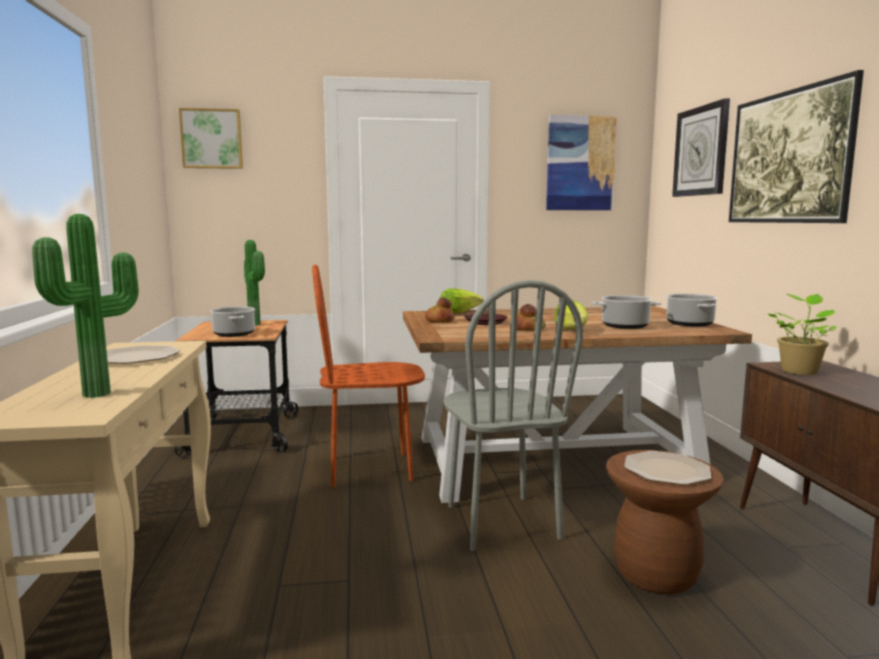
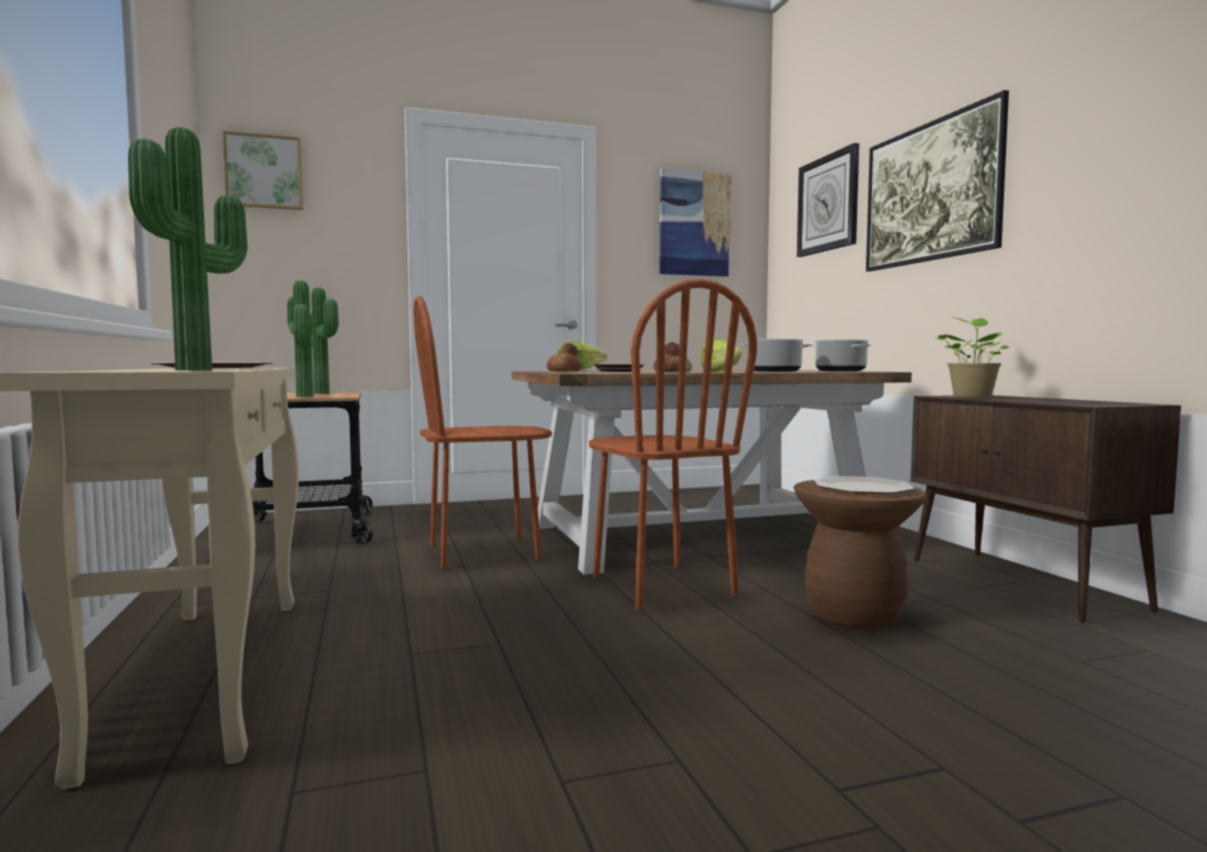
camera: 10 degrees left, 5 degrees down
(233, 334) = (301, 396): cooking pot -> potted plant
(501, 522) = (661, 585): grey chair -> brown chair

